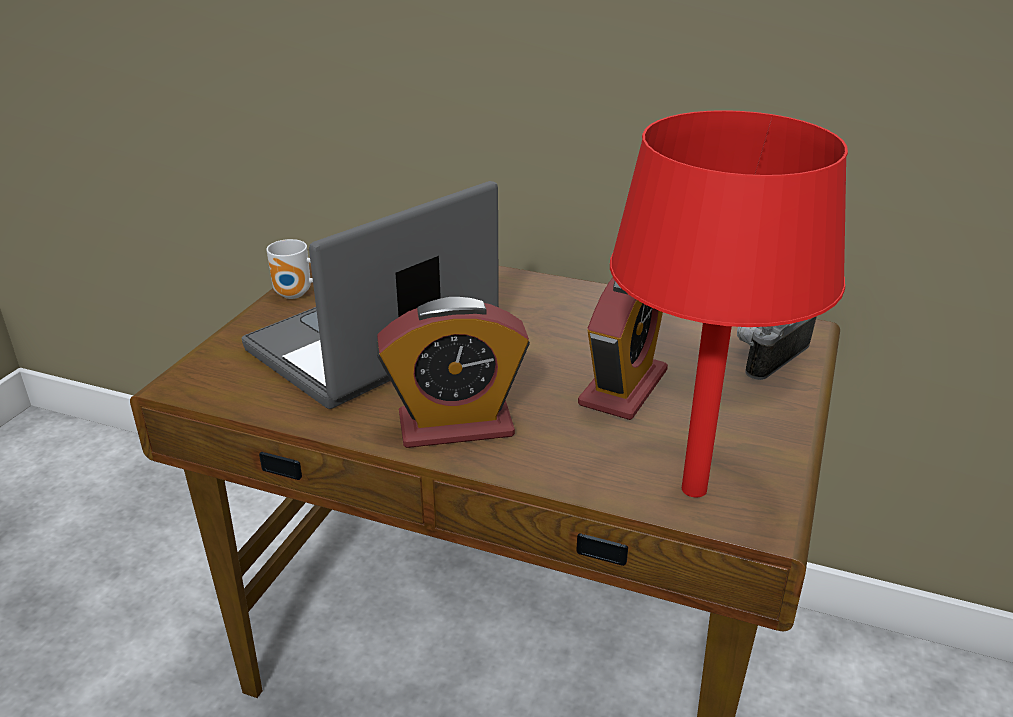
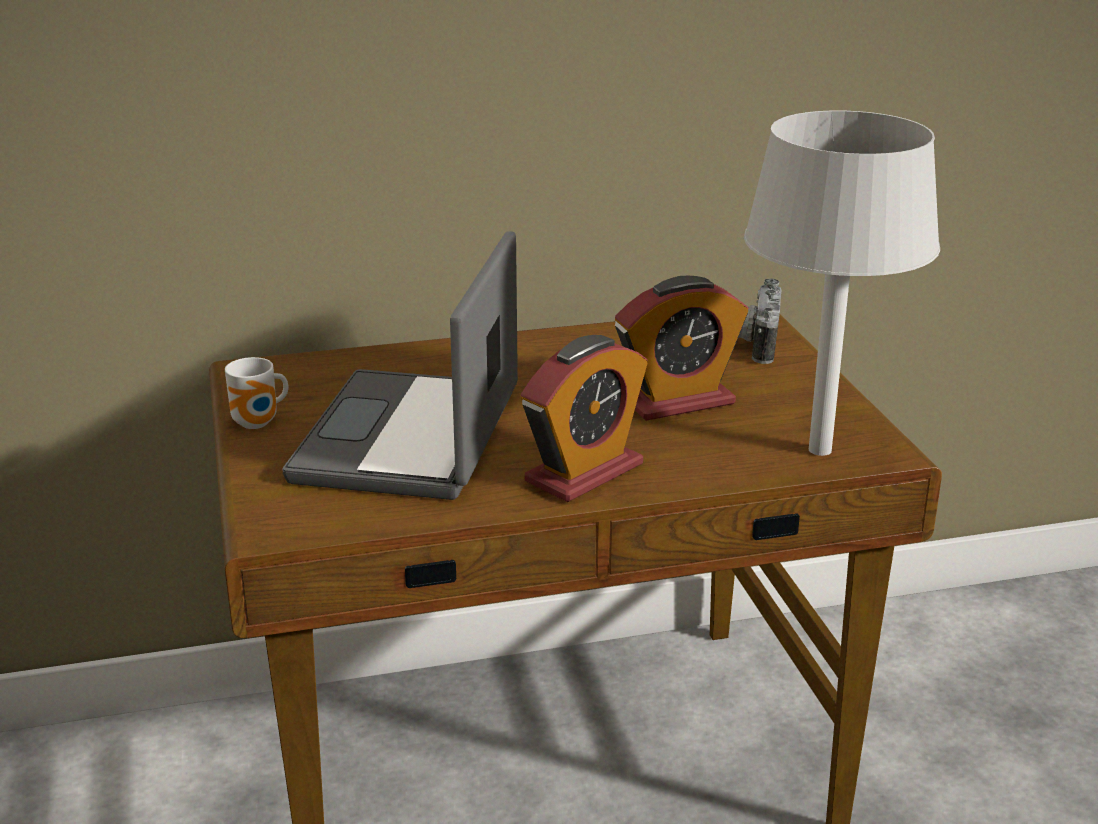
camera: 35 degrees left, 5 degrees down
(623, 388) = (678, 401): alarm clock -> alarm clock turned 75 degrees clockwise
(695, 489) = (820, 450): red table lamp -> grey table lamp

